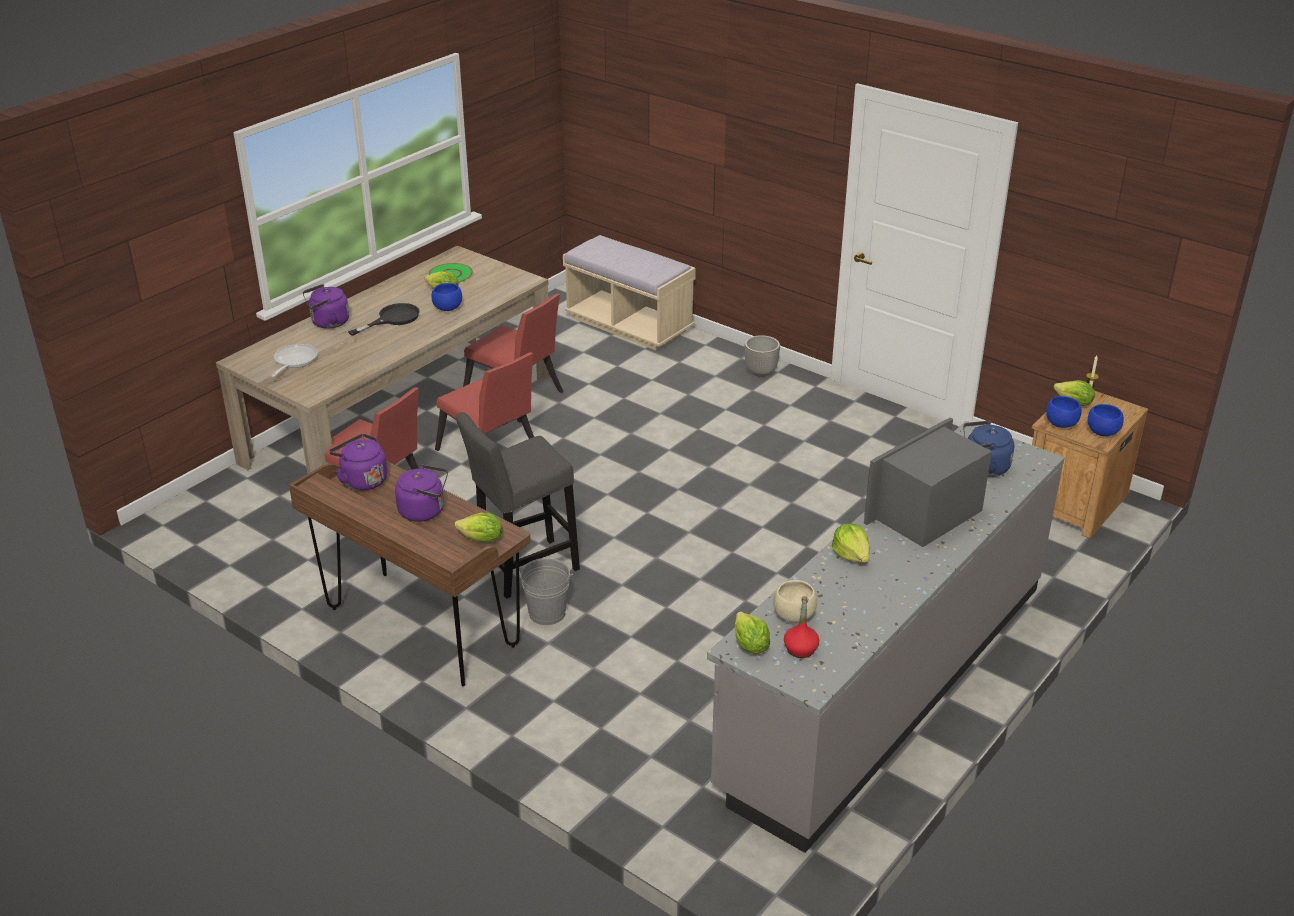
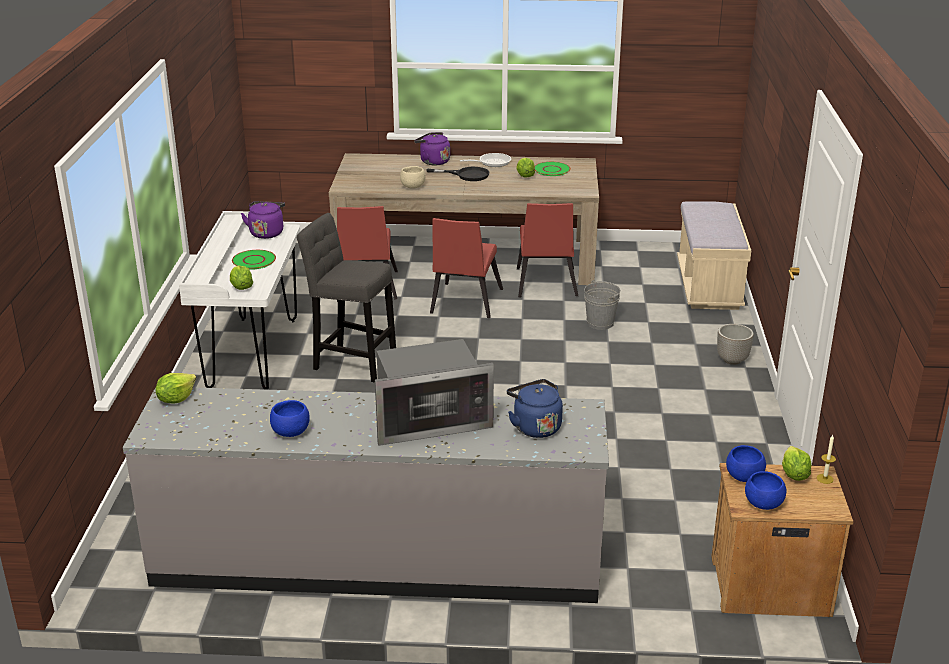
camera: 55 degrees right, 5 degrees down
(294, 361) = (374, 170): frying pan -> frying pan (491, 162)
(421, 628) = (252, 354): brown desk -> white desk
(425, 511) = (254, 261): purple kettle -> green plate
(447, 308) = (505, 184): blue bowl -> blue bowl (291, 432)
(547, 613) = (313, 389): grey bucket -> grey bucket (600, 323)
(793, 616) = (228, 404): beige bowl -> beige bowl (413, 187)
(800, 649) = (188, 419): red bottle -> none
(851, 555) = (333, 405): lettuce -> none
(926, 514) = (429, 420): microwave -> microwave turned 150 degrees clockwise

